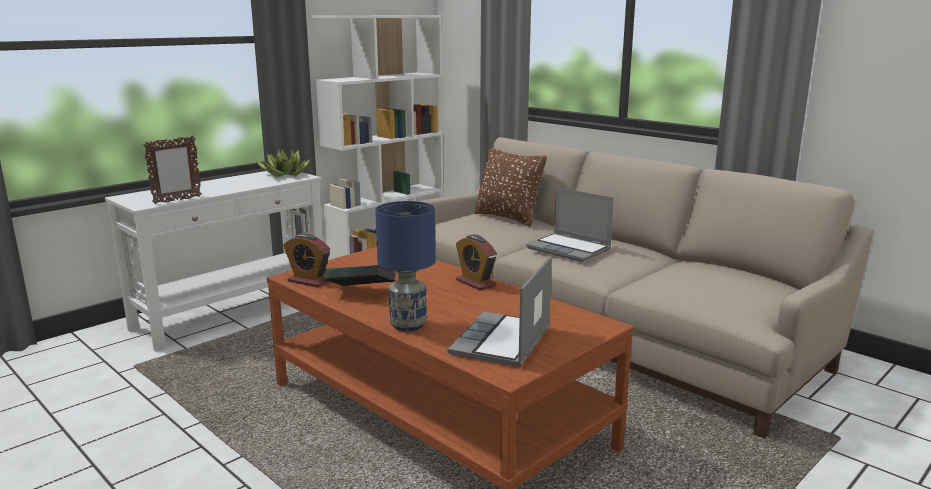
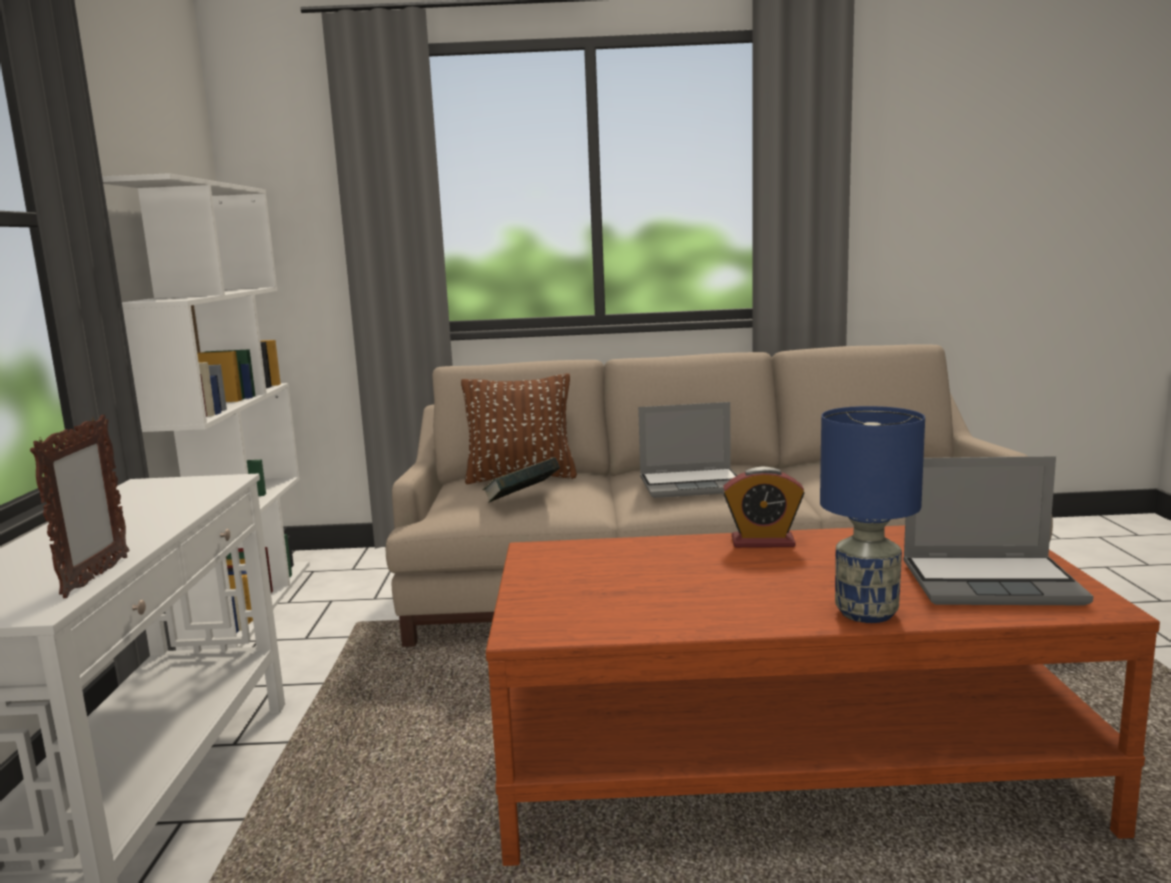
camera: 45 degrees left, 5 degrees down
(283, 174) = (172, 486): potted plant -> none
(309, 281) = (572, 626): alarm clock -> none
(361, 293) = (692, 607): book -> book (522, 501)
(502, 342) = (992, 583): laptop -> laptop turned 60 degrees counterclockwise

